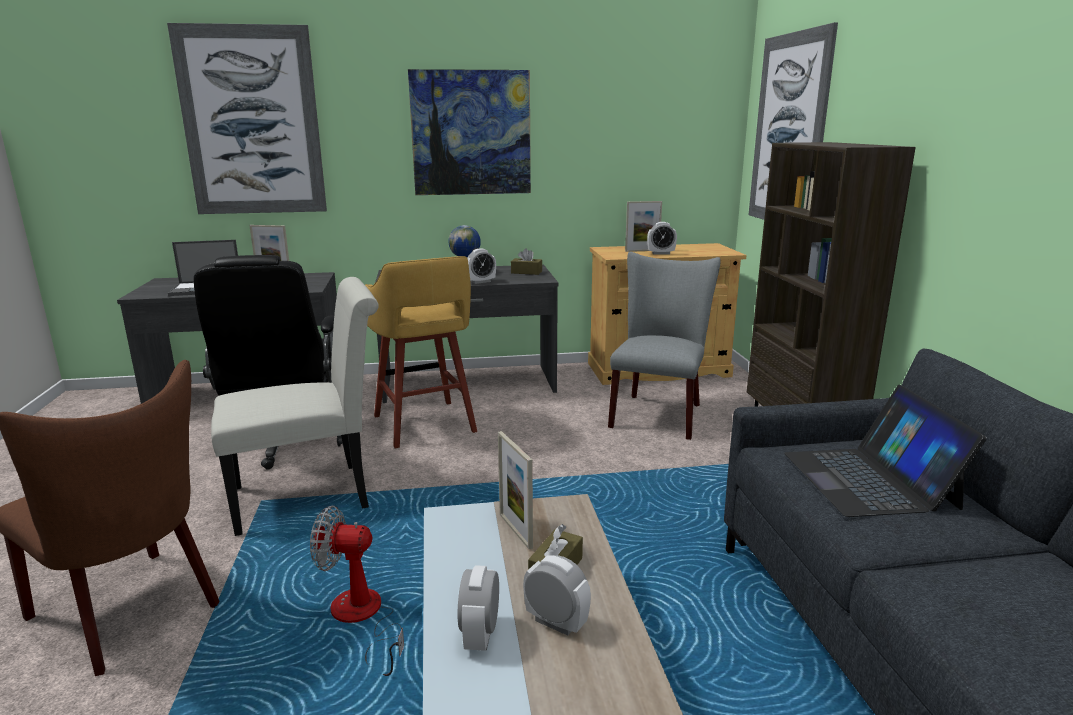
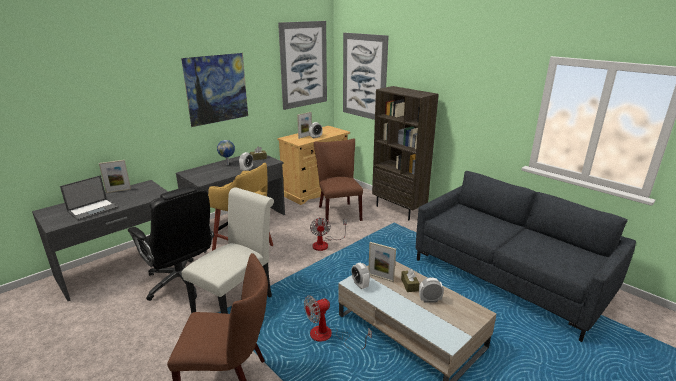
camera: 35 degrees left, 5 degrees up
(251, 122) = (90, 99): picture -> picture (304, 65)
(480, 635) = (415, 313): alarm clock -> alarm clock (360, 284)
(565, 457) = (324, 244): none -> fan
(658, 413) = (338, 212): grey chair -> brown chair
(869, 480) = (472, 221): laptop -> none

